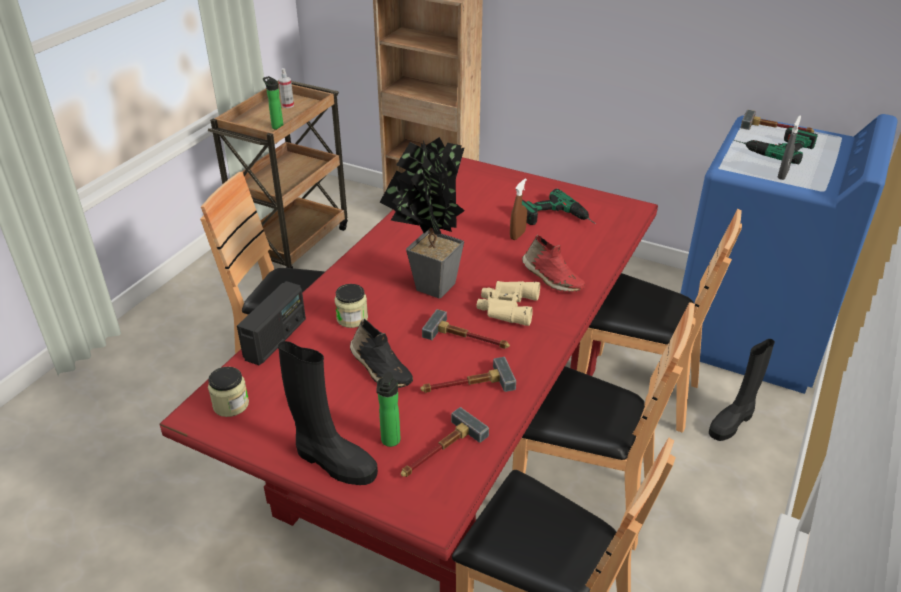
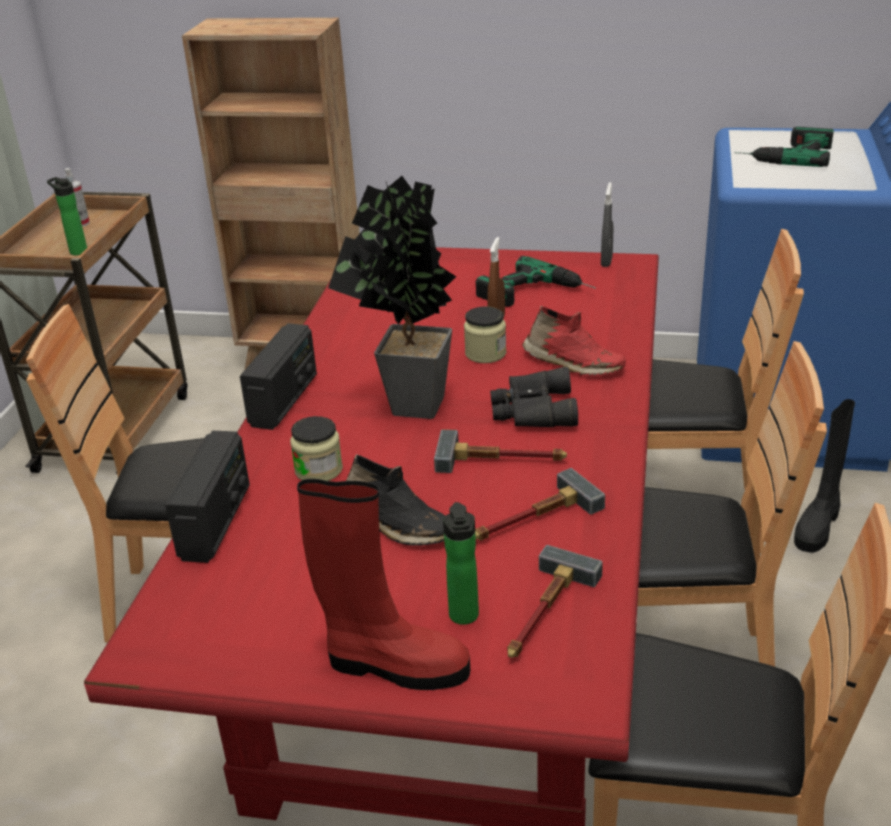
camera: 15 degrees left, 5 degrees down
(231, 405) = (190, 626): jar -> jar (485, 353)
(333, 462) = (394, 666): black boot -> red boot
(355, 263) = (284, 400): none -> radio
(506, 307) = (532, 410): beige binoculars -> black binoculars
(777, 129) = (775, 135): hammer -> none
(782, 175) = (815, 181): grey spray bottle -> grey spray bottle (606, 261)

